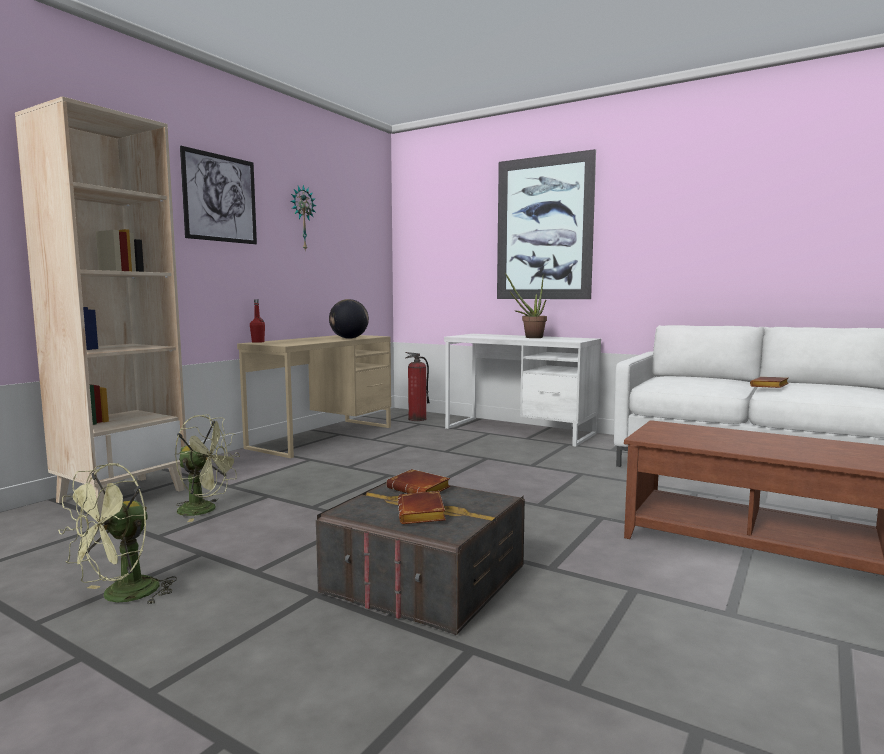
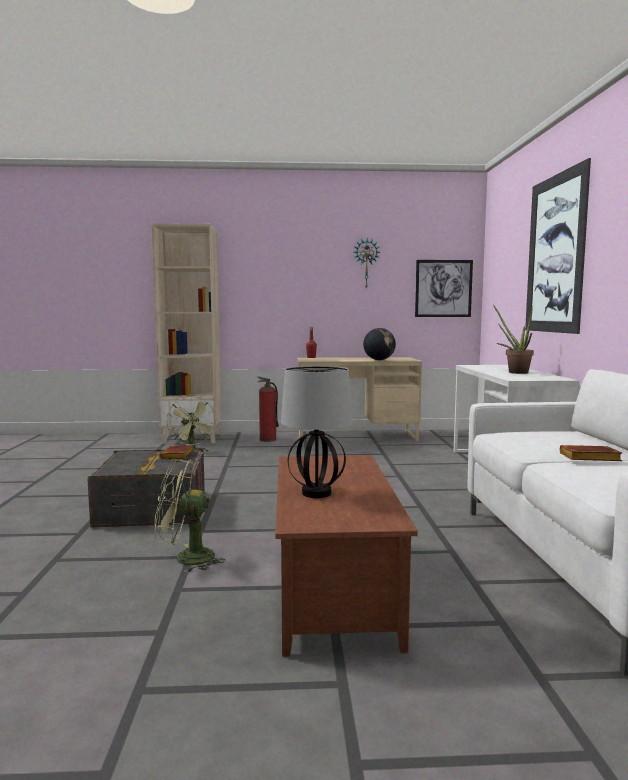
camera: 55 degrees right, 0 degrees up
(121, 597) = (86, 471): green fan -> green fan (186, 558)
(220, 198) = (290, 258): picture -> picture (443, 288)
(417, 419) = (459, 440): fire extinguisher -> fire extinguisher (267, 439)
(423, 514) = (134, 463): brown book -> none
(787, 450) = (315, 493): none -> table lamp

